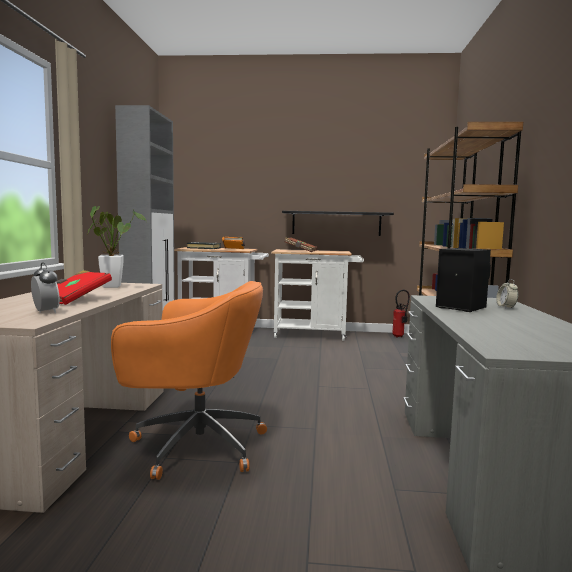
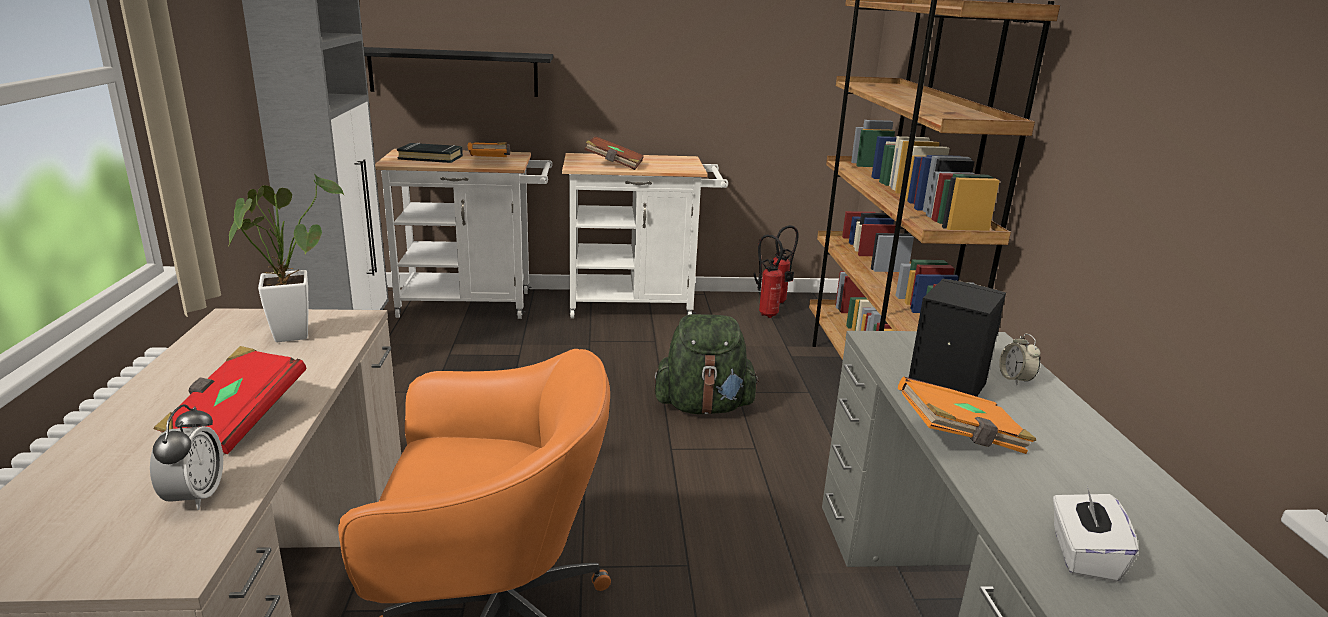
camera: 10 degrees left, 15 degrees up
(46, 312) = (195, 497): alarm clock -> alarm clock turned 45 degrees clockwise
(336, 223) = (675, 105): black shelf -> black shelf (453, 72)
(342, 372) = (704, 406): none -> green backpack
(390, 340) = (766, 313): none -> fire extinguisher
(460, 317) = (960, 437): none -> orange book
(515, 343) = (1082, 555): none -> white tissue box

